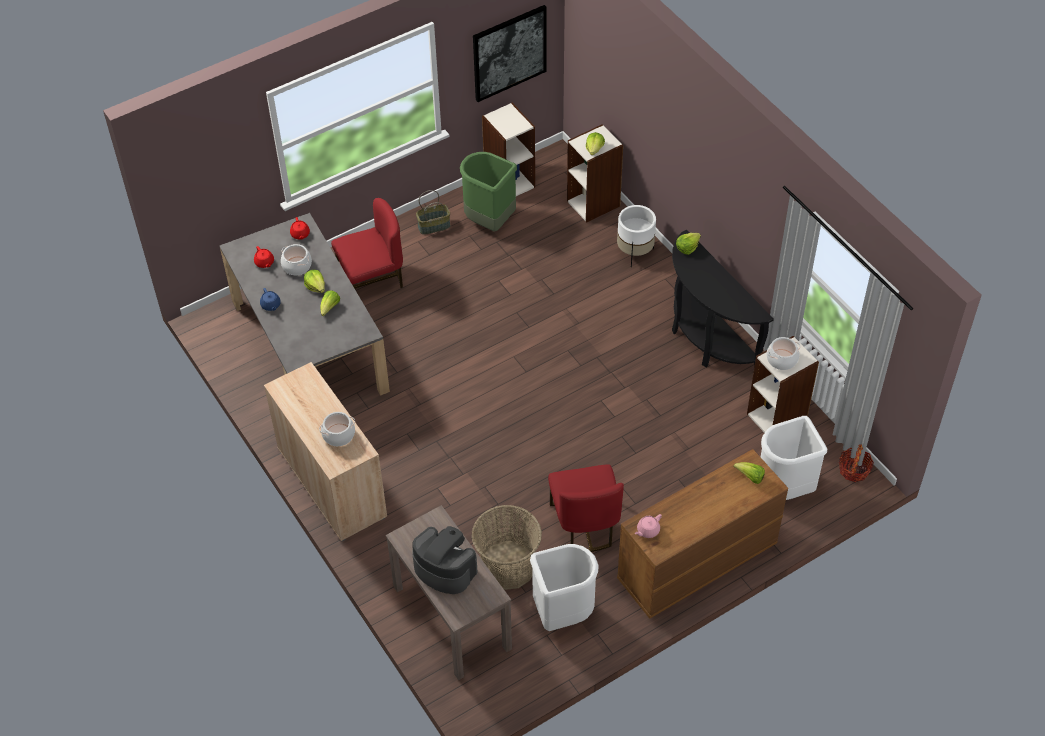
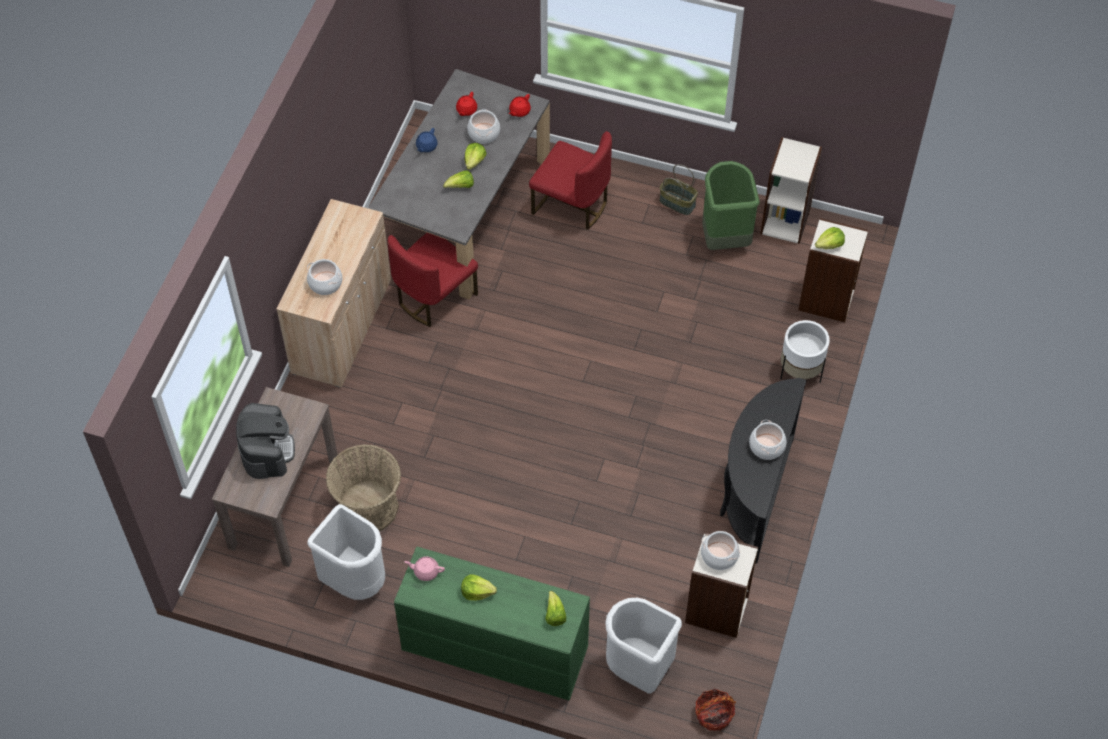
camera: 50 degrees right, 5 degrees up
(509, 52) = (831, 95): picture -> none
(584, 524) = (459, 536): red chair -> red chair (434, 297)
(687, 247) = (784, 394): lettuce -> lettuce (477, 592)
(696, 563) = (493, 649): brown dresser -> green dresser
(718, 282) = (766, 446): none -> cooking pot

